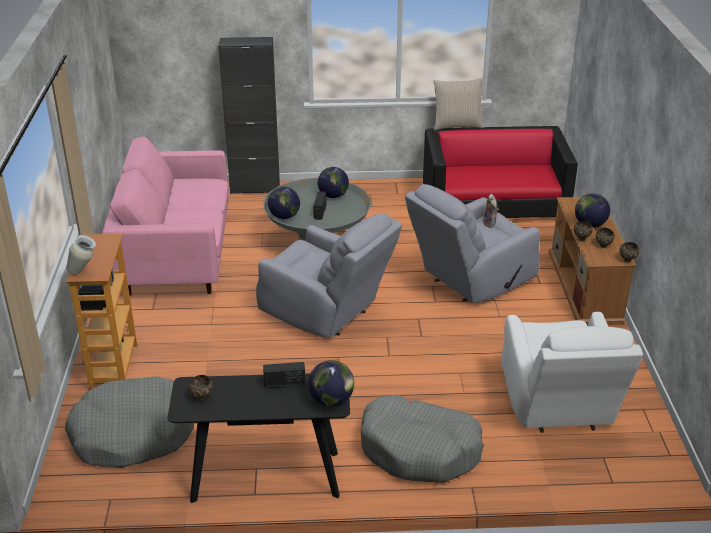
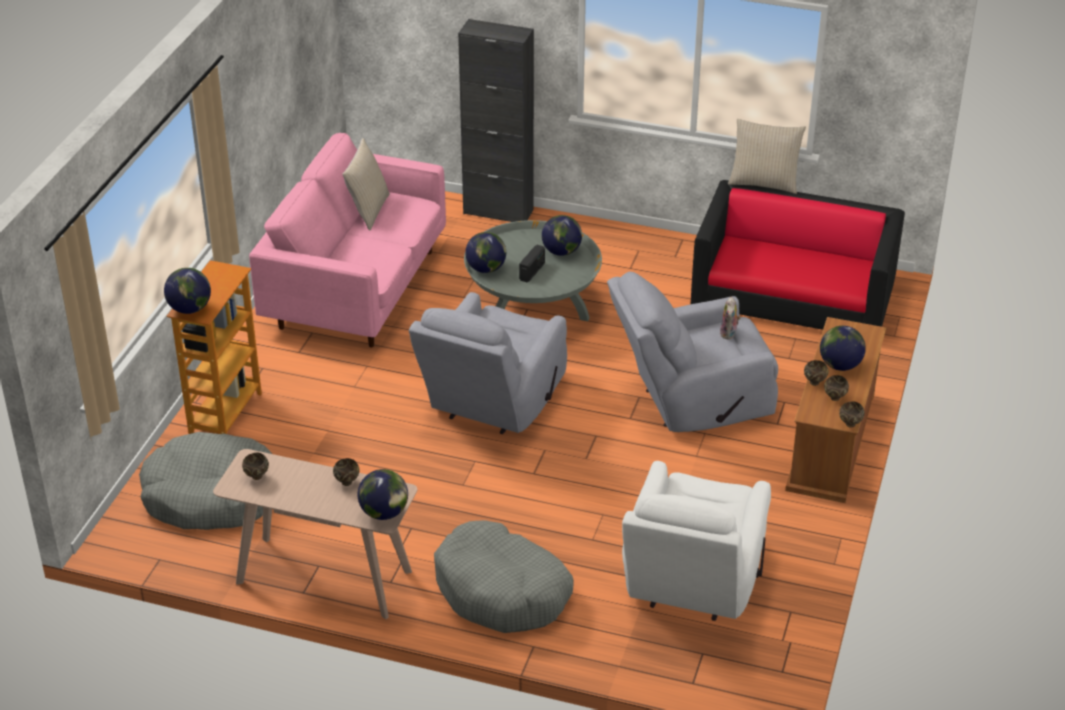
camera: 20 degrees right, 5 degrees up
(84, 272) = (189, 309): vase -> globe
(174, 193) = (368, 211): none -> beige pillow
(265, 477) = (323, 577): black console table -> beige console table
(284, 383) = (347, 482): radio -> brown bowl
(326, 313) = (492, 403): grey armchair -> grey armchair turned 60 degrees clockwise

